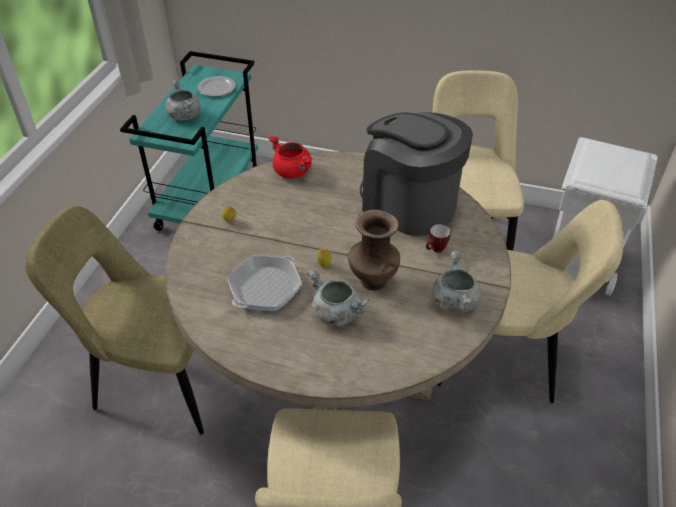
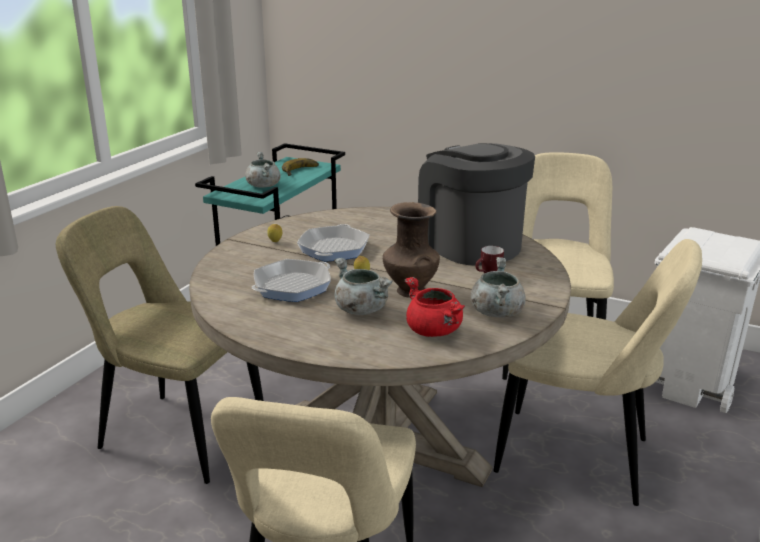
camera: 10 degrees right, 20 degrees down
(216, 88) = (302, 171): plate -> banana
(287, 226) = (334, 249): none -> frying pan
(293, 172) = (354, 216): red cooking pot -> red cooking pot (434, 331)

